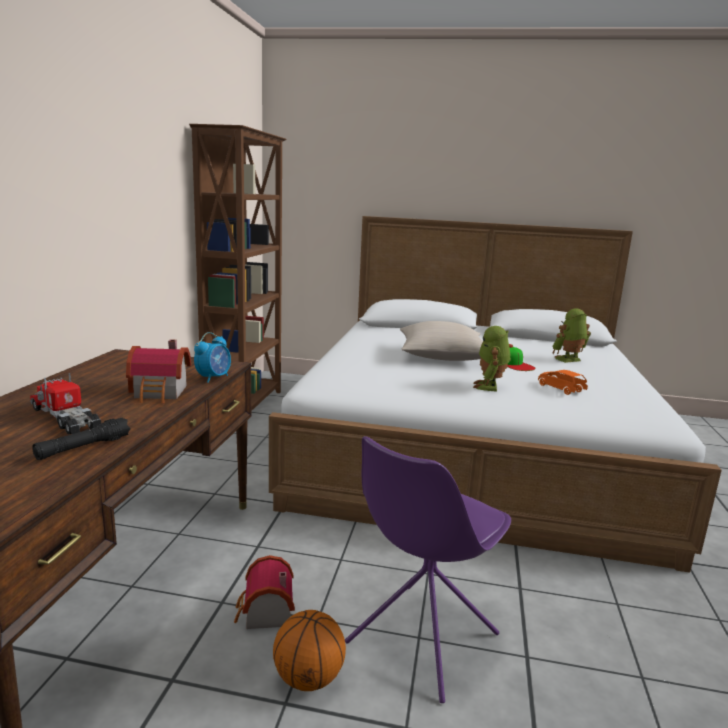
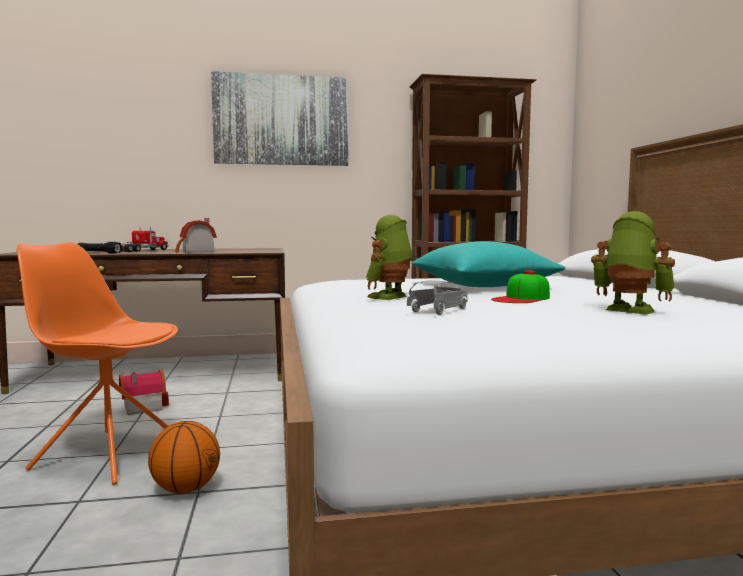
camera: 70 degrees right, 10 degrees down
(94, 161) = (281, 120): none -> picture
(214, 378) = (236, 252): alarm clock -> none
(309, 678) = (69, 428): basketball -> basketball (186, 489)
(420, 640) = (108, 455): purple chair -> orange chair
(442, 356) = (482, 286): beige pillow -> turquoise pillow
(490, 387) = (390, 297): toy robot -> toy robot turned 45 degrees counterclockwise
(560, 389) = (439, 310): orange toy car -> grey toy car

